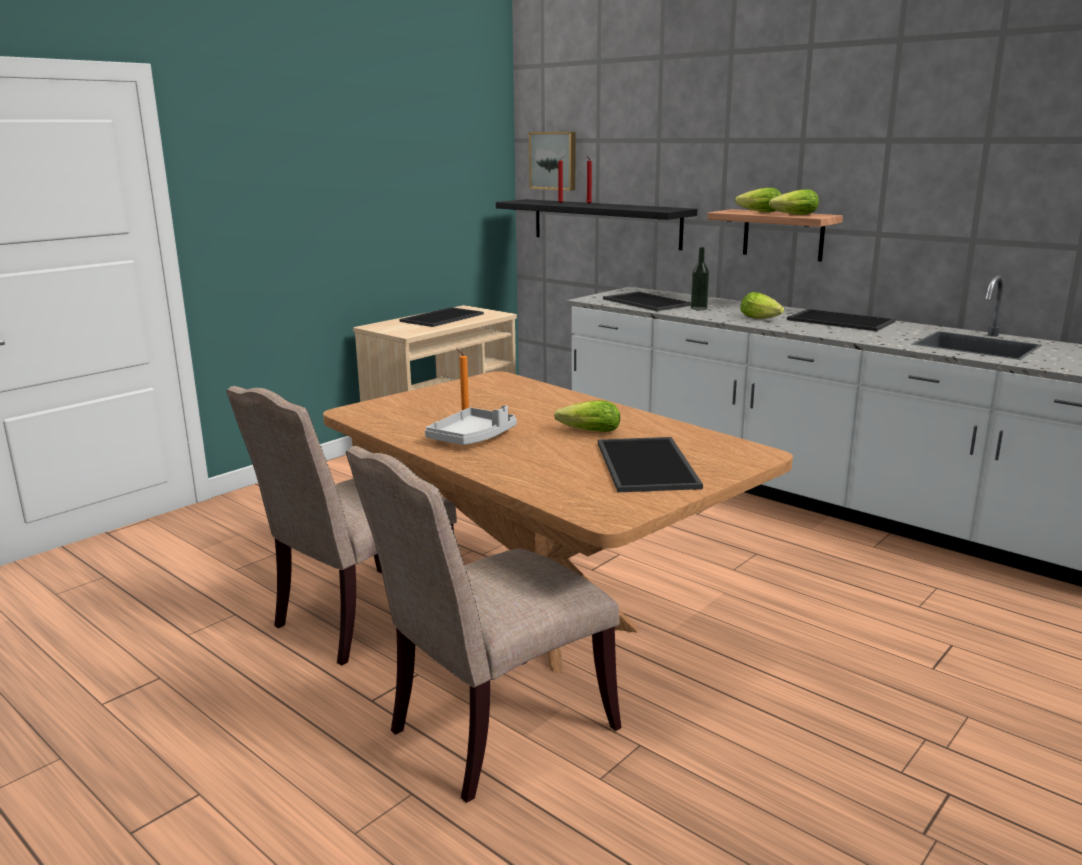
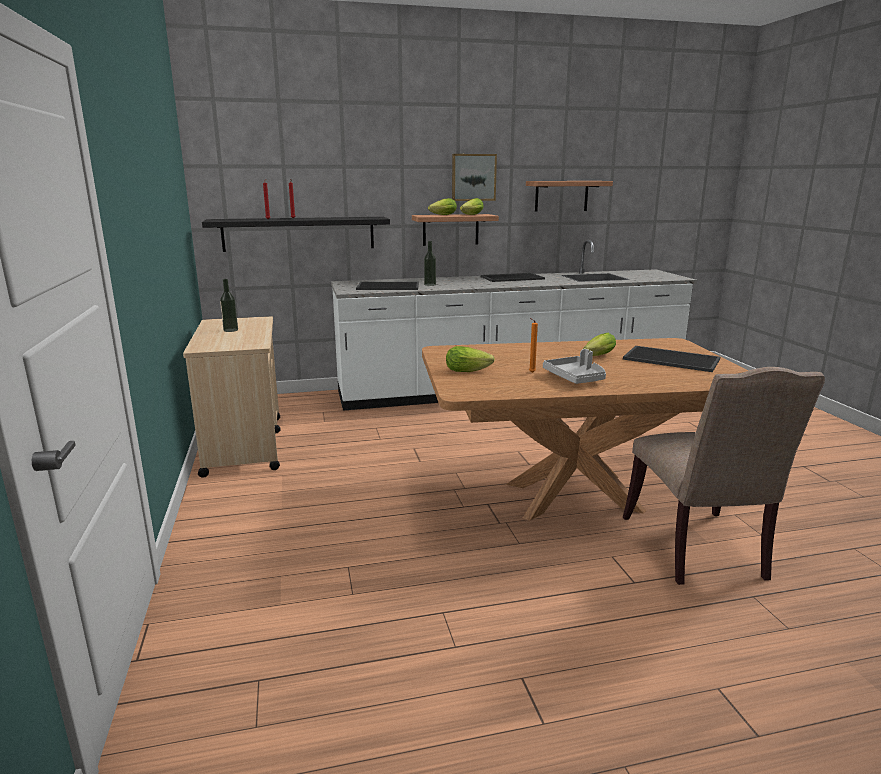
camera: 55 degrees left, 0 degrees up
(360, 618) = (512, 557): beige chair -> none
(442, 318) = (230, 330): tray -> bottle
(554, 160) = (237, 183): picture -> picture (473, 177)
(762, 318) = (480, 283): lettuce -> lettuce (470, 370)
(977, 192) = (561, 196): none -> shelf

